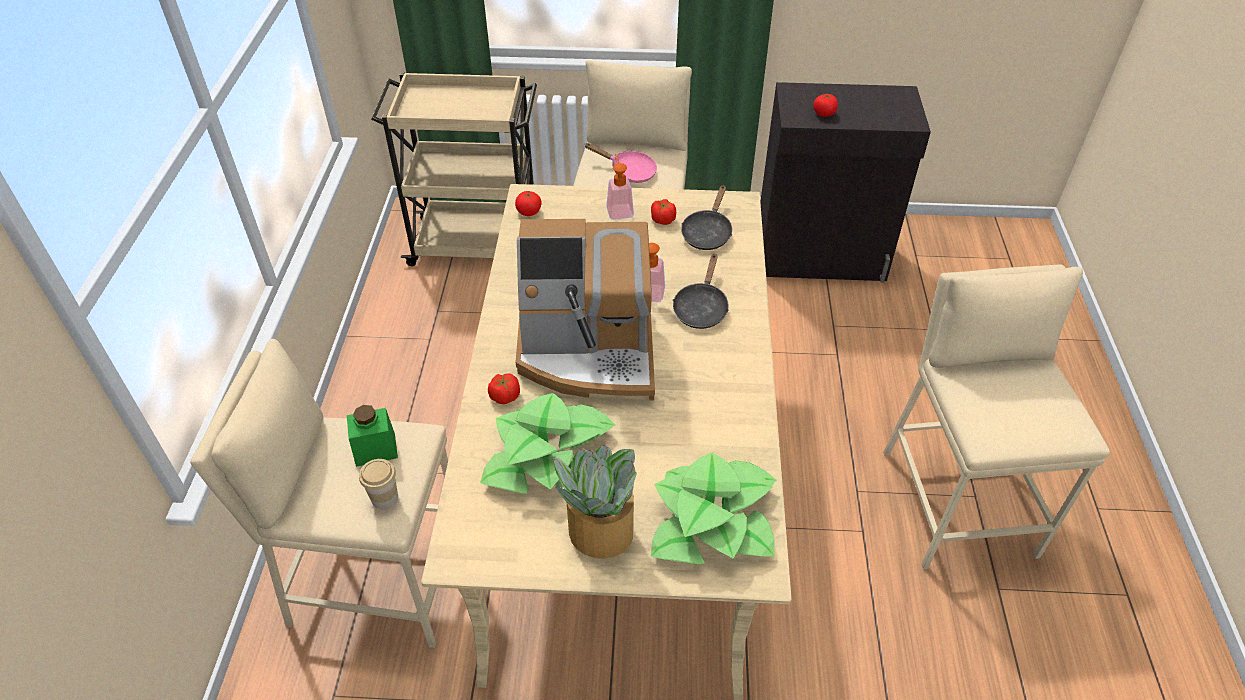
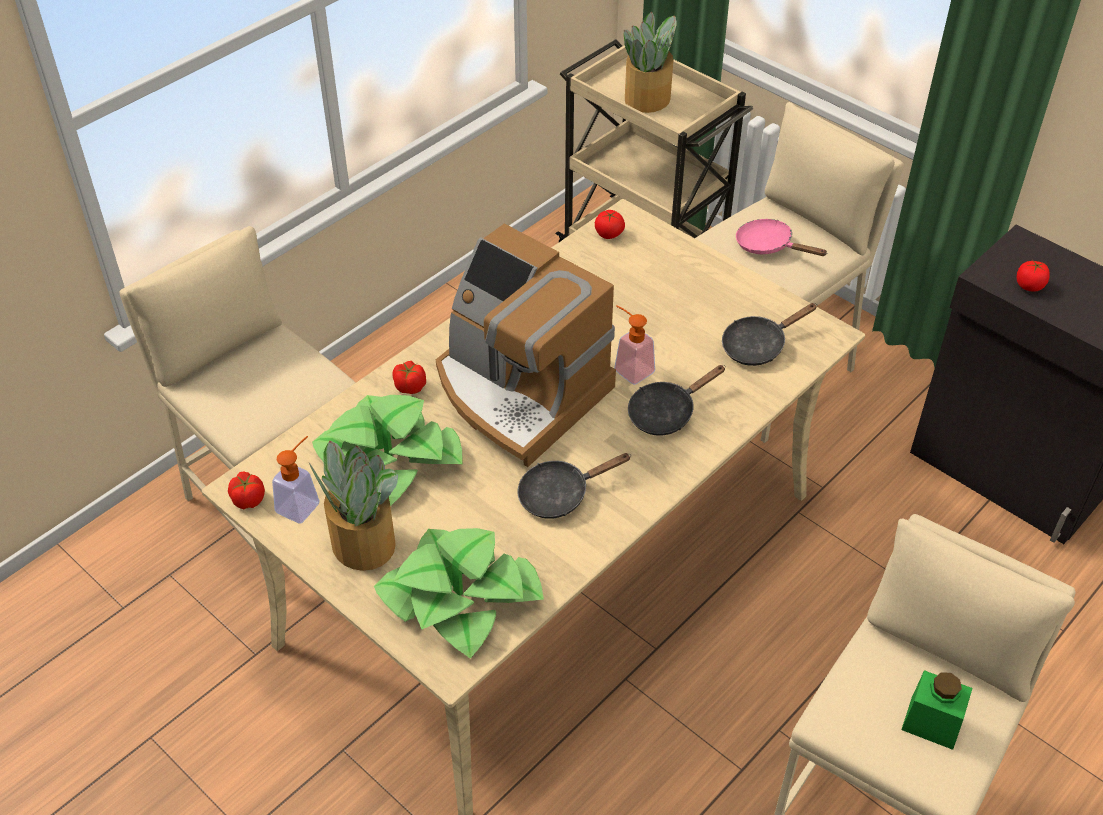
camera: 40 degrees right, 0 degrees up
(375, 449) = (287, 372): green jar -> green jar (932, 723)
(385, 498) = (255, 415): cup -> none
(454, 109) = (648, 98): none -> potted plant
(619, 209) = (697, 275): soap dispenser -> soap dispenser (302, 503)
(629, 171) = (769, 246): pink frying pan -> pink frying pan turned 150 degrees clockwise
(662, 220) = (728, 309): tomato -> tomato (248, 499)
(696, 404) = (560, 494): none -> black frying pan

